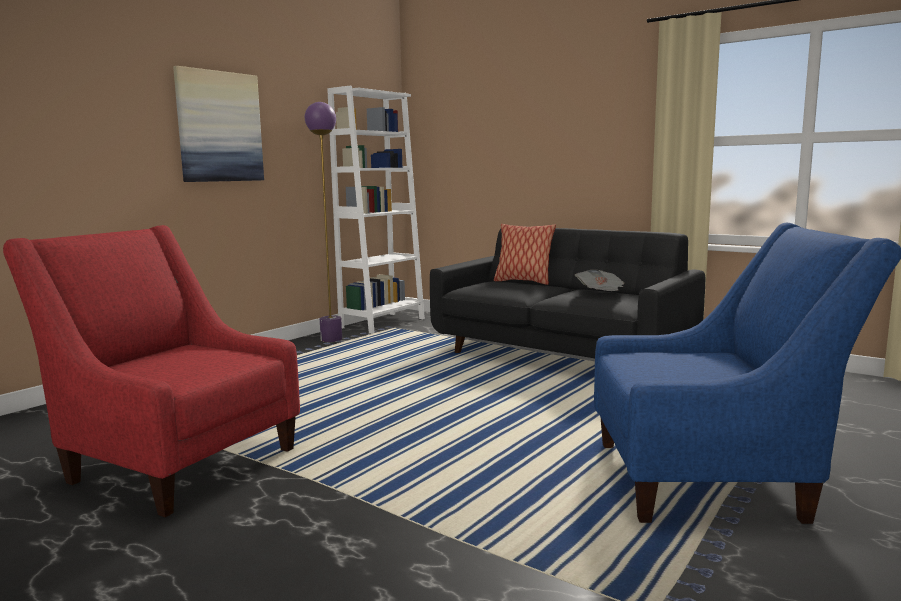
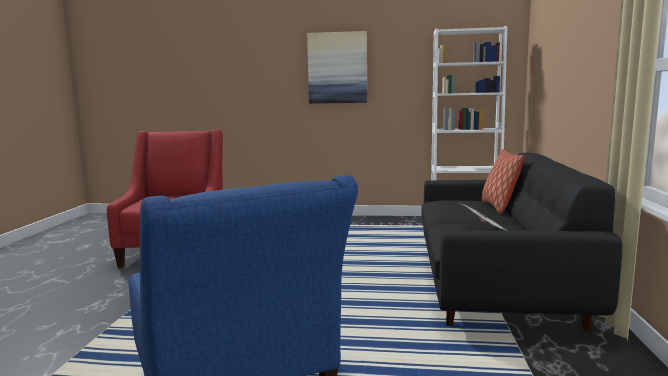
camera: 60 degrees right, 0 degrees up
(331, 339) = (401, 222): purple floor lamp -> none

